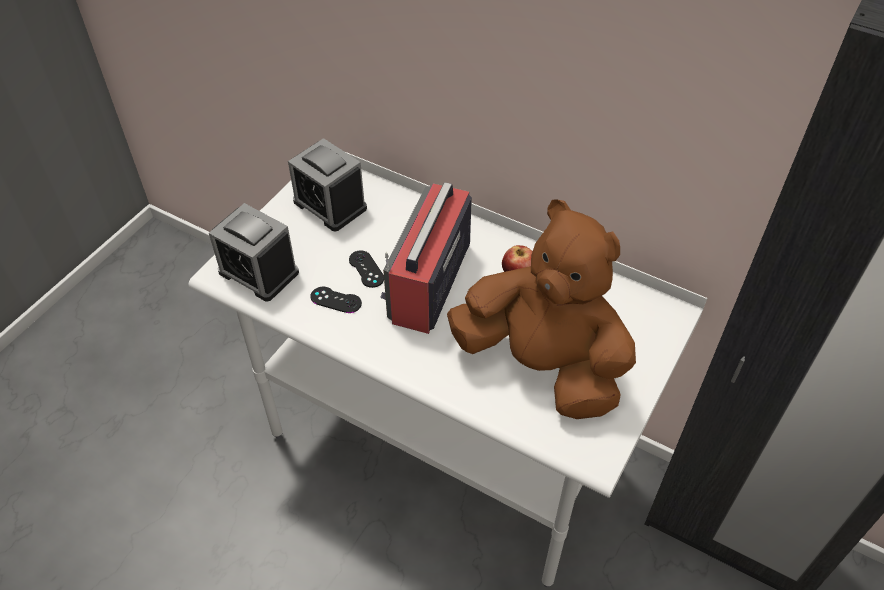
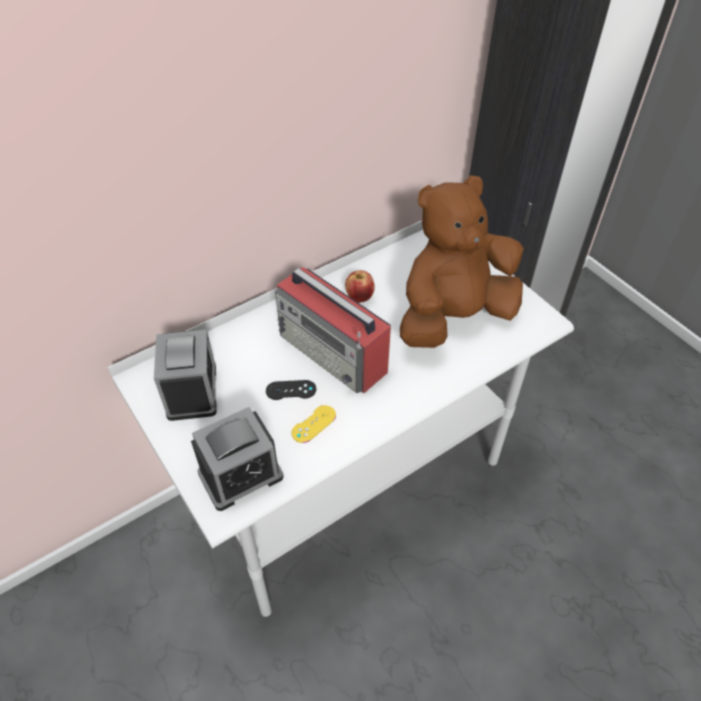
camera: 65 degrees left, 0 degrees up
(330, 205) = (192, 391): alarm clock -> alarm clock turned 75 degrees counterclockwise
(336, 300) = (313, 424): black game controller -> yellow game controller

